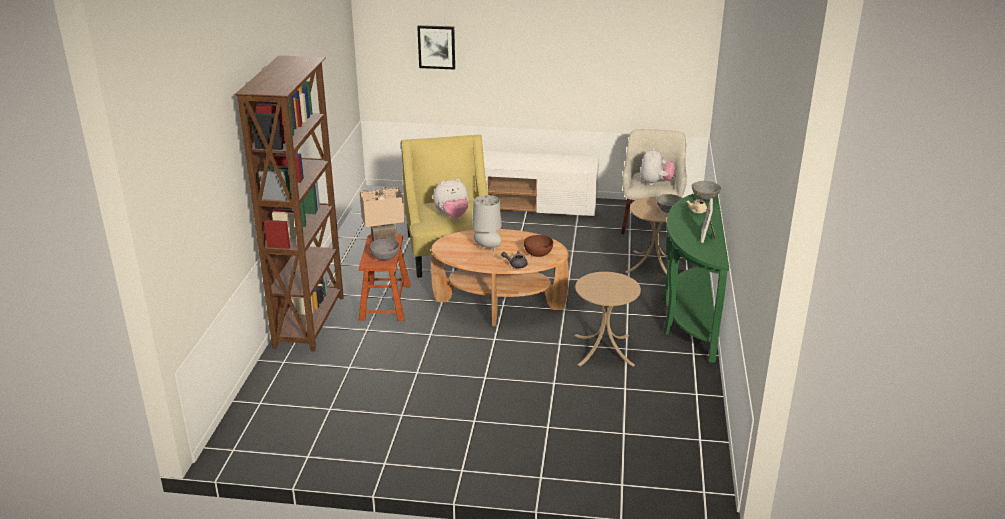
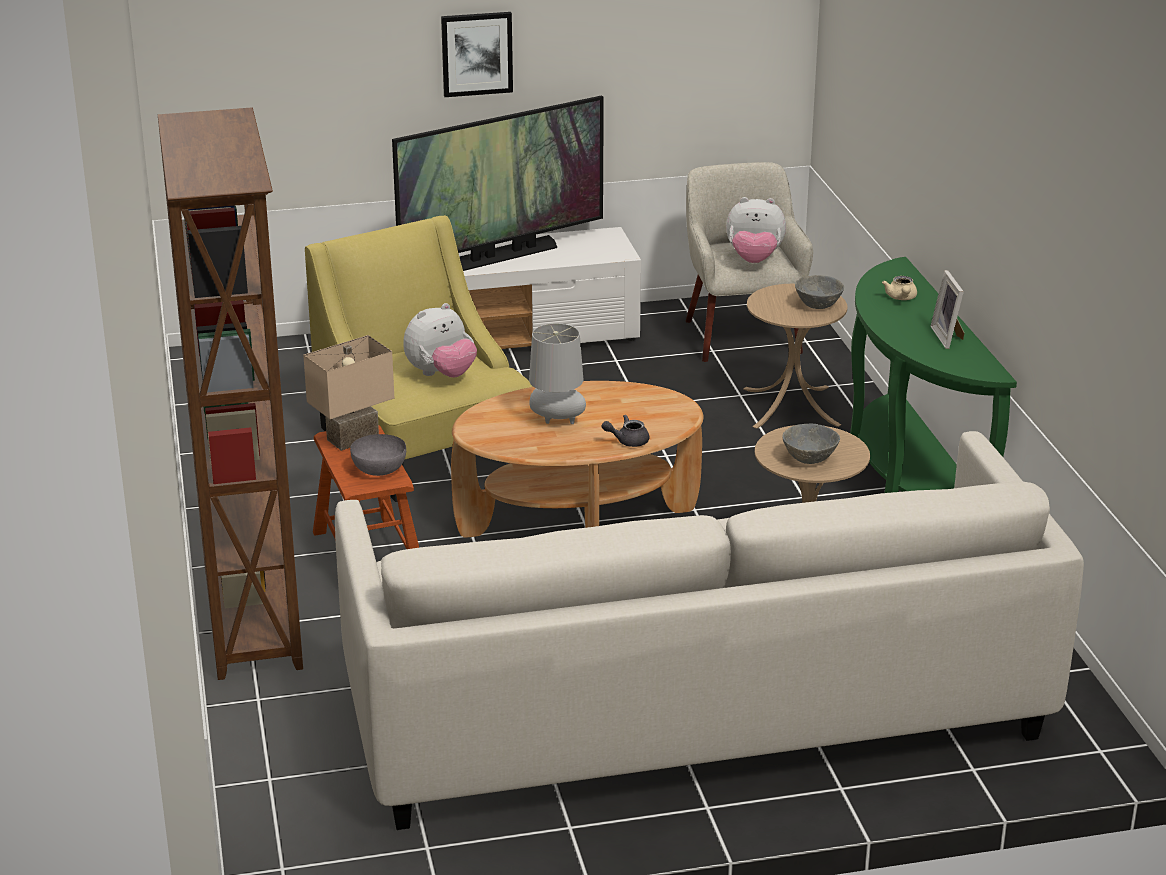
camera: 20 degrees left, 0 degrees up
(436, 47) = (304, 58): picture -> picture (477, 53)
(491, 416) = (695, 710): none -> white sofa
(527, 162) = (501, 255): none -> television
(538, 253) = (650, 414): brown bowl -> none
(655, 183) = (754, 260): plush toy -> plush toy turned 105 degrees clockwise
(705, 198) = (896, 273): grey bowl -> grey bowl (809, 458)

